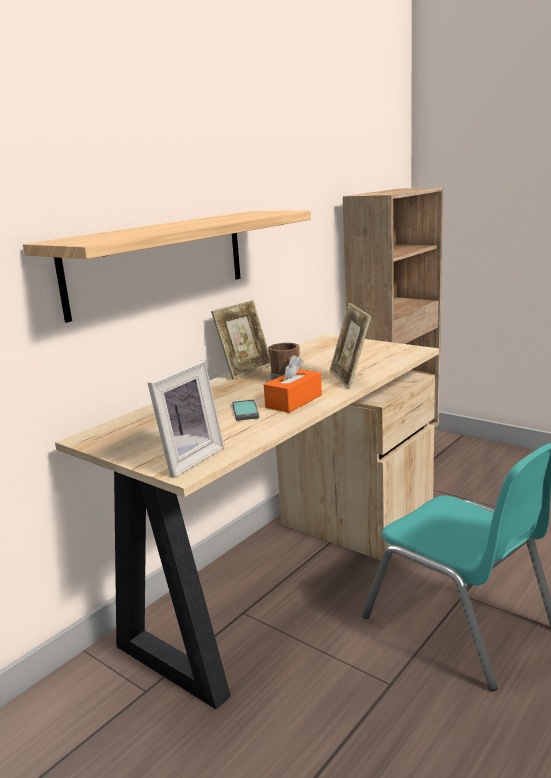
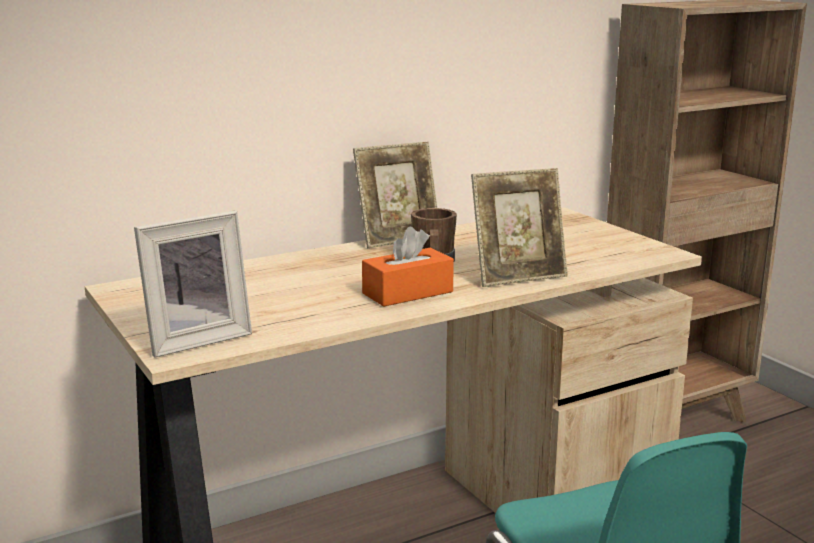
camera: 20 degrees right, 0 degrees up
(158, 261) = (275, 71): shelf -> none
(245, 411) = (333, 293): phone -> none
(350, 379) = (518, 277): picture frame -> picture frame turned 120 degrees counterclockwise

